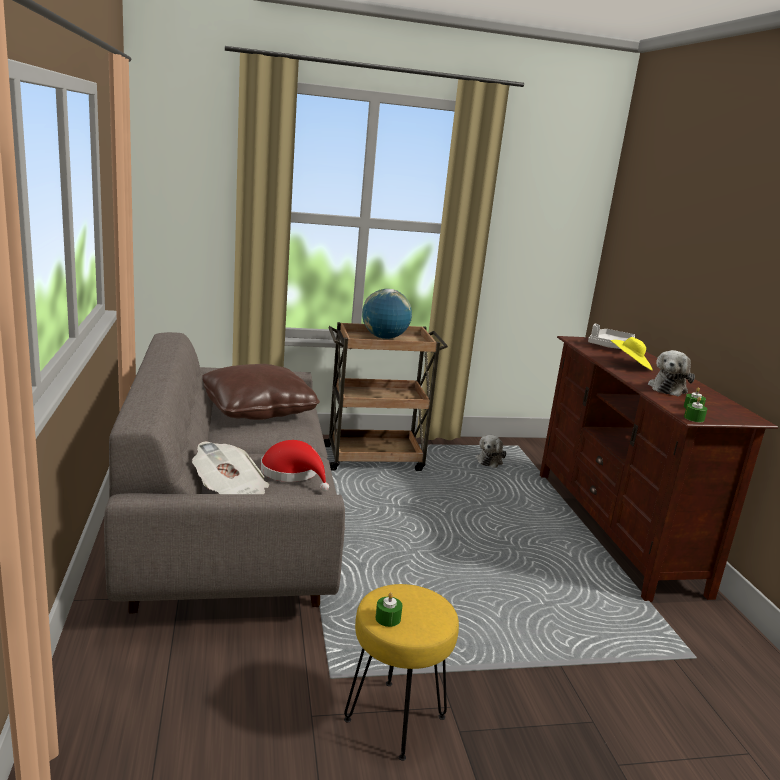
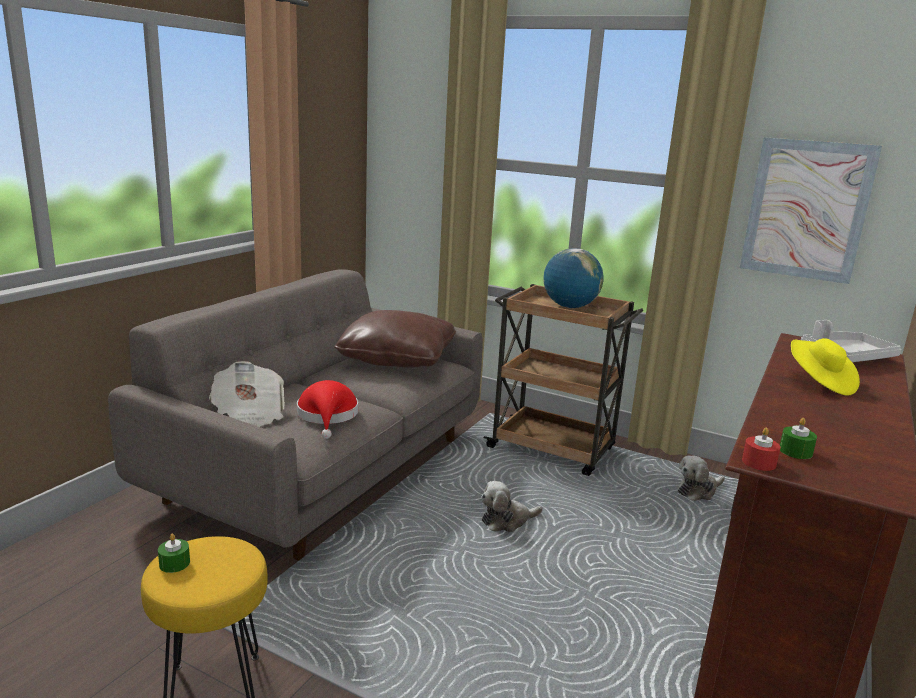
camera: 40 degrees right, 0 degrees up
(529, 246) = (806, 210): none -> picture
(668, 388) = (816, 420): plush toy -> plush toy (506, 521)
(694, 418) = (758, 462): green candle -> red candle

